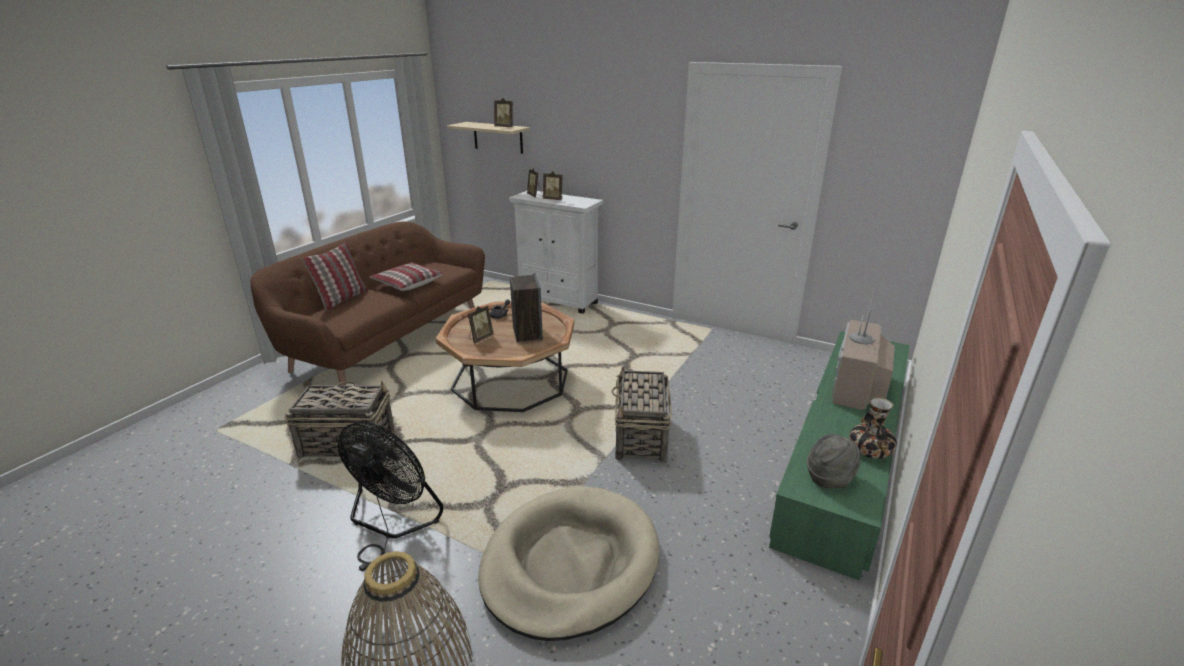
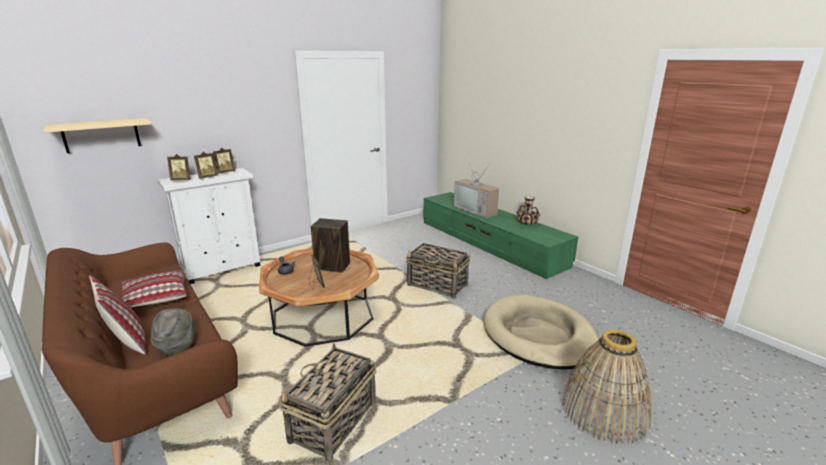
camera: 65 degrees left, 5 degrees down
(386, 521) = (464, 407): black fan -> none
(505, 127) = (126, 121): picture frame -> picture frame (225, 172)
(829, 477) = (543, 235): grey hat -> grey hat (177, 345)

